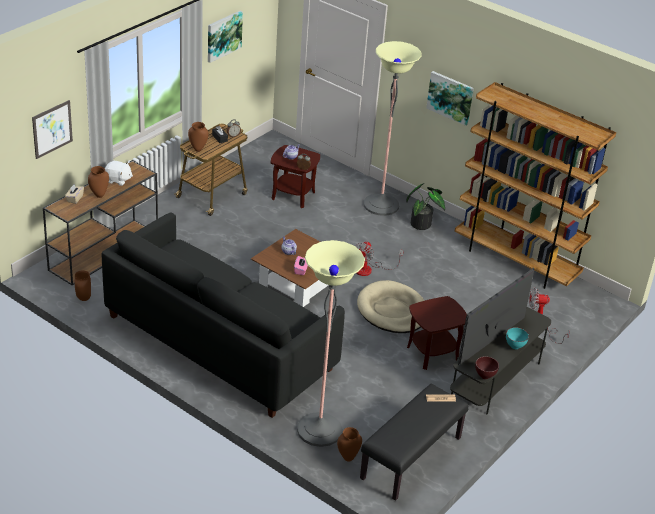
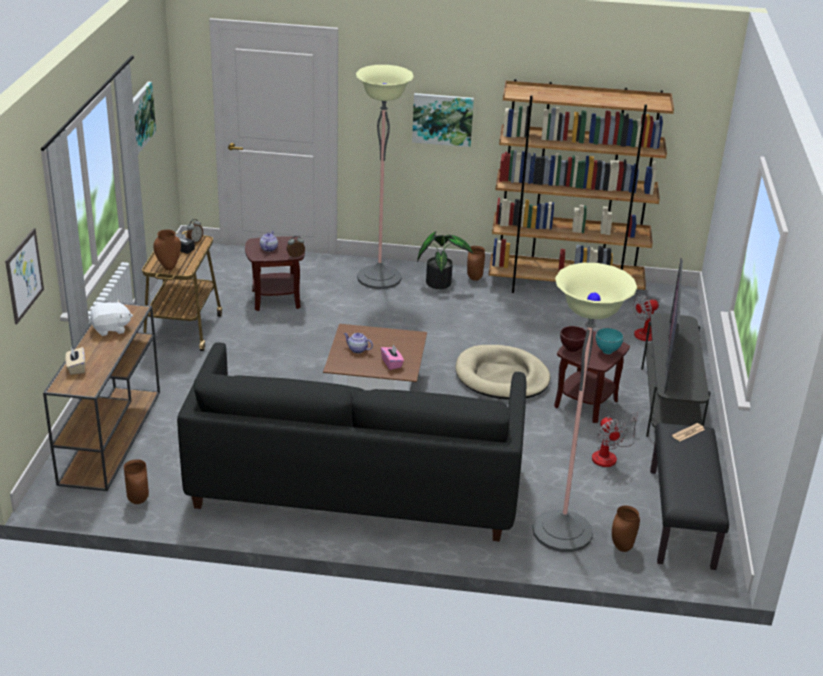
camera: 30 degrees left, 5 degrees down
(99, 195) = (105, 353): brown vase -> brown vase (475, 278)
(369, 269) = (435, 345): fan -> fan (609, 455)
(484, 377) = (701, 394): brown bowl -> brown bowl (572, 350)
(515, 347) = (694, 355): turquoise bowl -> turquoise bowl (608, 352)

